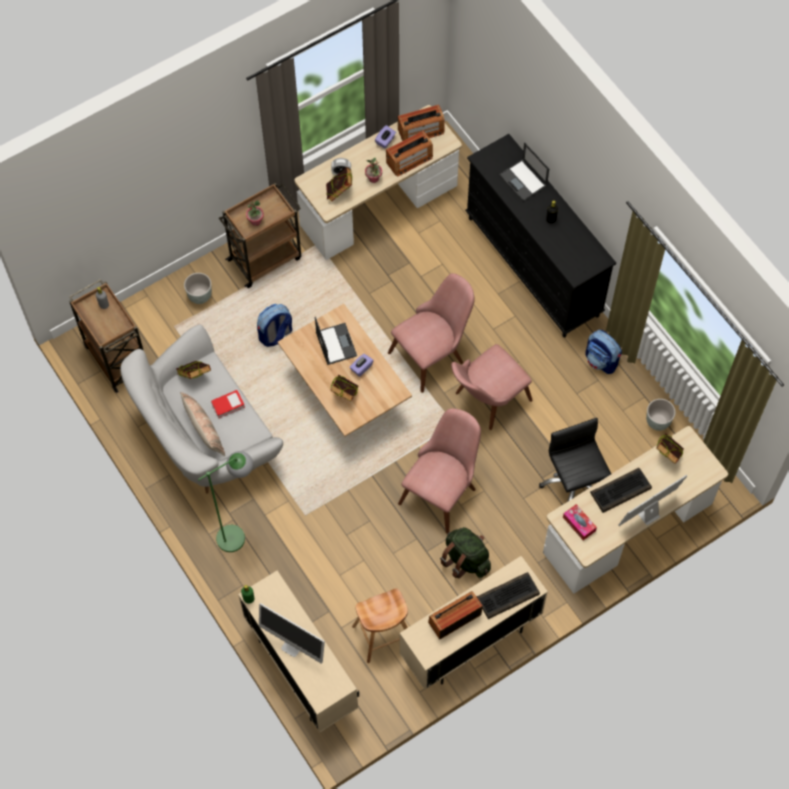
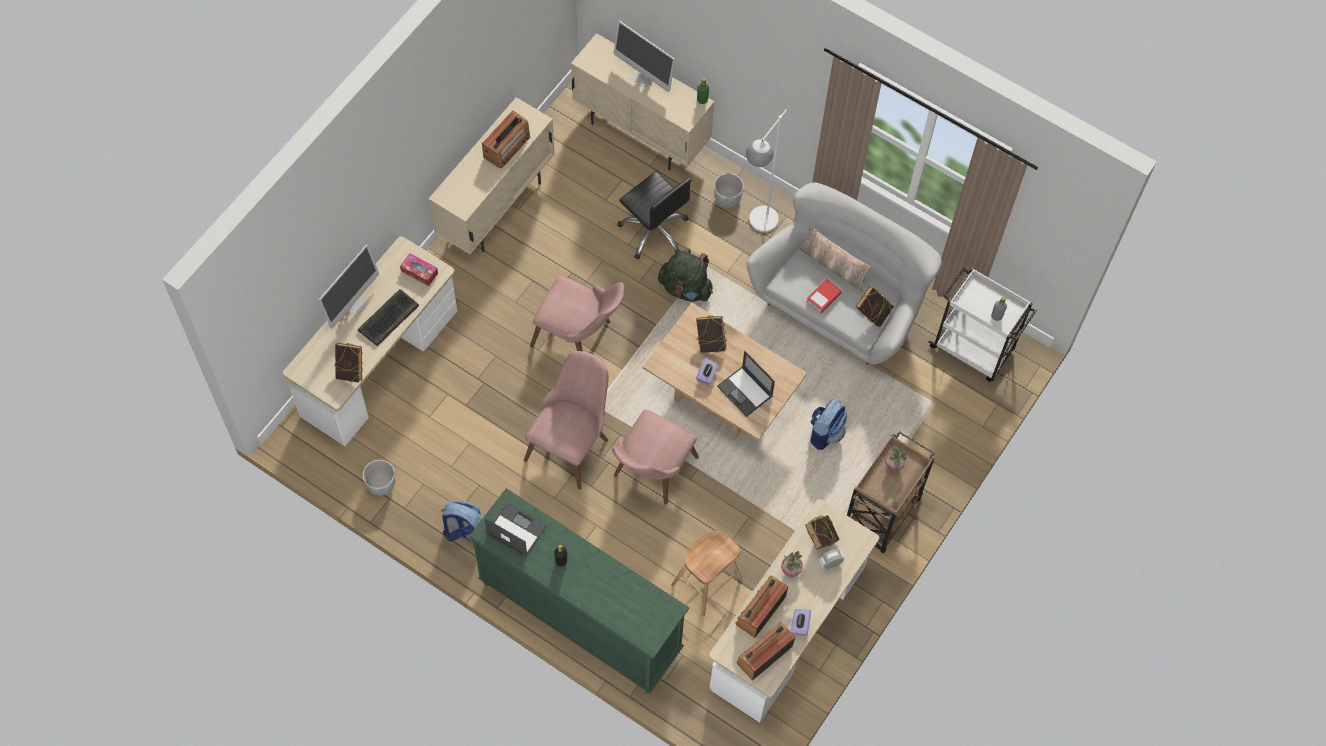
camera: 155 degrees right, 0 degrees up
(116, 358) = (973, 349): brown cart -> white cart
(200, 296) = (927, 446): grey planter -> grey planter (727, 199)
(239, 533) = (758, 227): green floor lamp -> white floor lamp
(293, 645) = (643, 77): monitor -> monitor turned 150 degrees counterclockwise
(383, 635) = (580, 187): brown stool -> brown stool (706, 582)
(442, 488) = (580, 337): pink chair -> pink chair turned 75 degrees counterclockwise
(466, 559) = (530, 278): green backpack -> green backpack (685, 288)
(507, 596) = (464, 181): keyboard -> none
(523, 181) = (611, 600): laptop -> laptop (515, 529)
(533, 267) = (579, 616): black dresser -> green dresser
(574, 484) = (449, 387): black office chair -> black office chair (654, 231)

